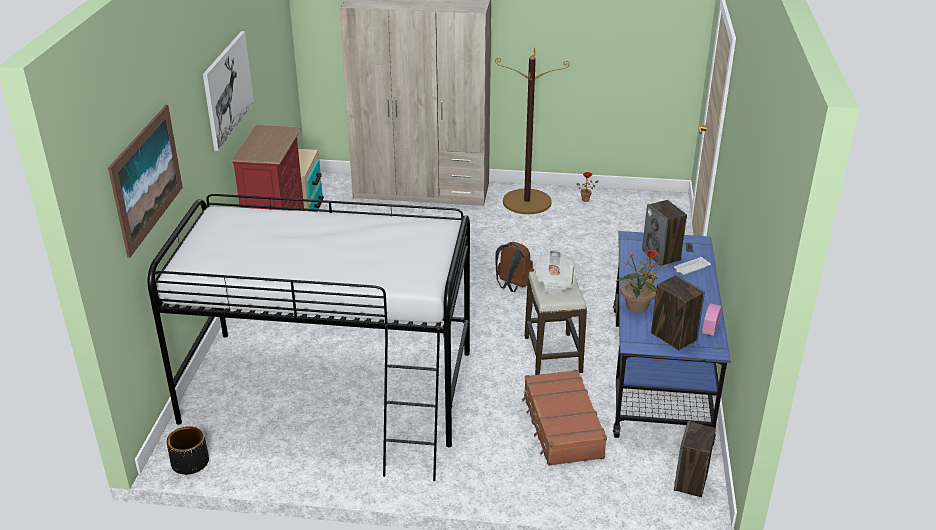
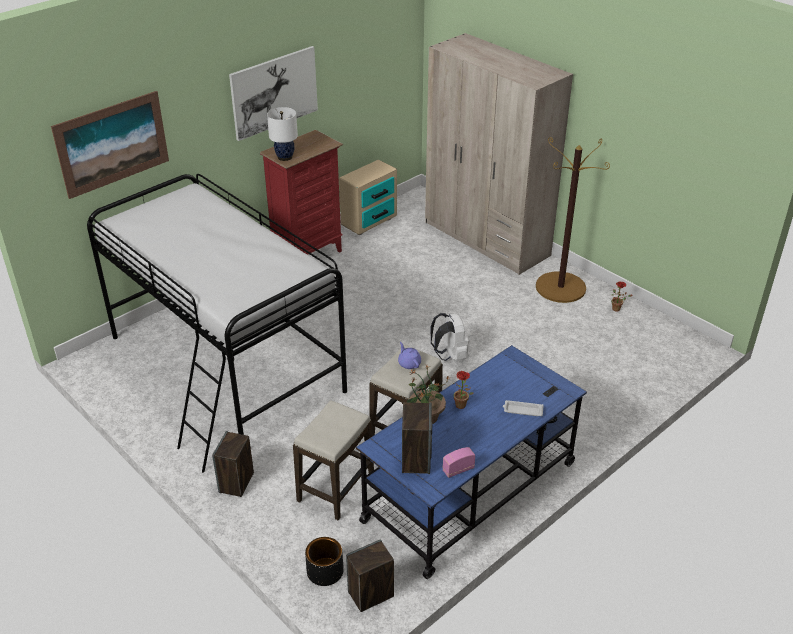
camera: 40 degrees right, 5 degrees up
(190, 462) = (89, 368): black planter -> black planter (325, 571)
(264, 155) = (284, 157): none -> white table lamp
(512, 286) = (450, 355): brown backpack -> white backpack
(554, 282) = (409, 363): newspaper -> purple teapot
(562, 427) = (336, 489): brown suitcase -> stool
(661, 255) = (514, 385): speaker -> speaker (236, 483)

